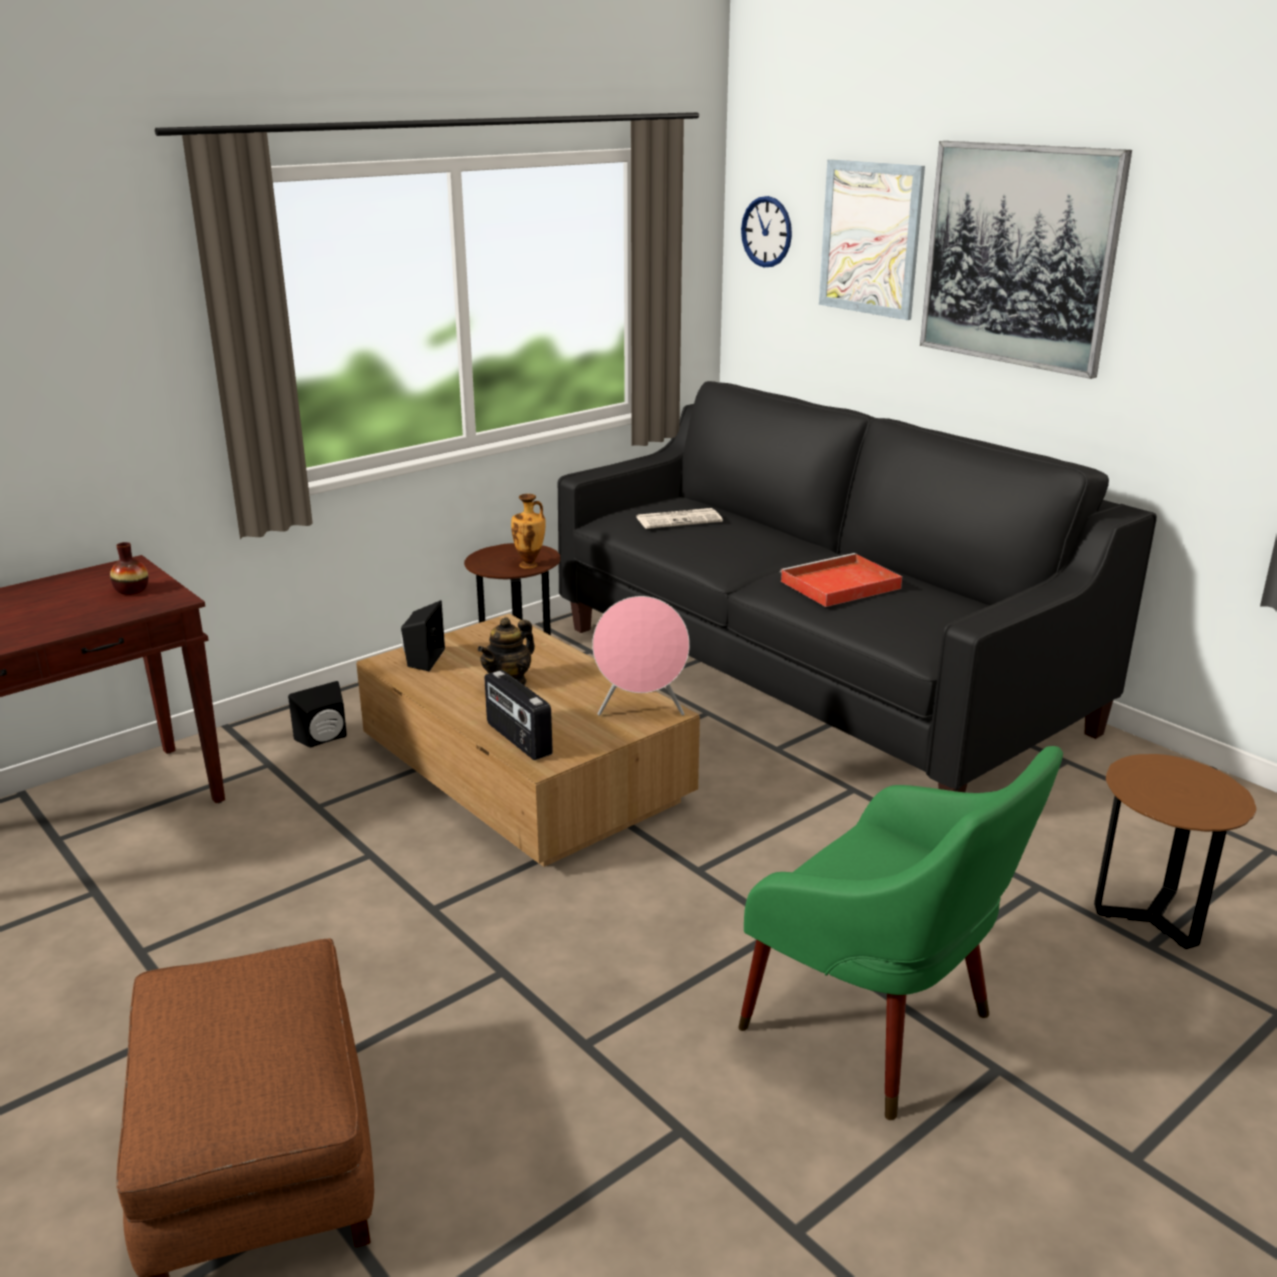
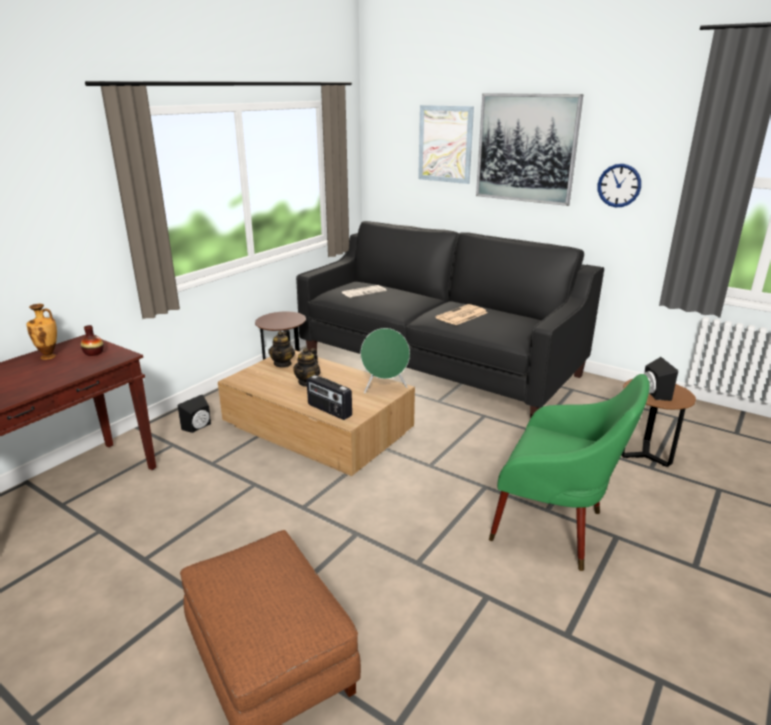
camera: 15 degrees left, 0 degrees up
(422, 659) = (254, 376): black speaker -> black speaker (653, 394)
(483, 642) = (283, 364): none -> teapot
(530, 565) = (291, 322): vase -> vase (49, 356)
(641, 711) = (384, 388): pink speaker -> green speaker
(766, 232) = (386, 143): wall clock -> wall clock (619, 185)
(838, 585) = (461, 316): red tray -> newspaper

